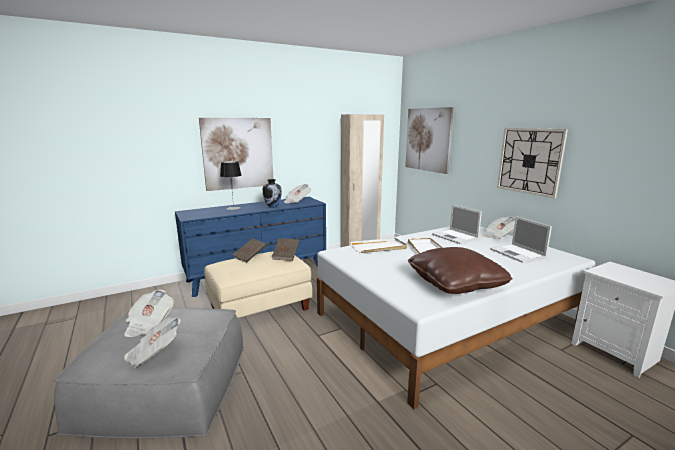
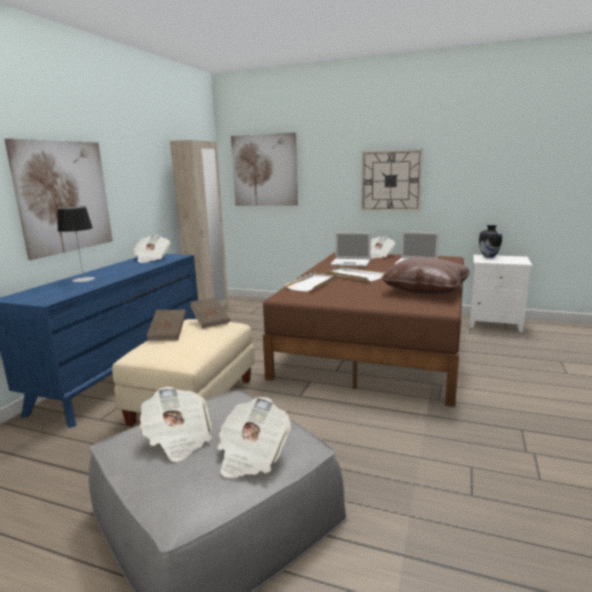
camera: 40 degrees left, 0 degrees up
(273, 206) = (137, 268): vase -> vase (488, 256)
(446, 319) = (378, 342): white bed -> brown bed

